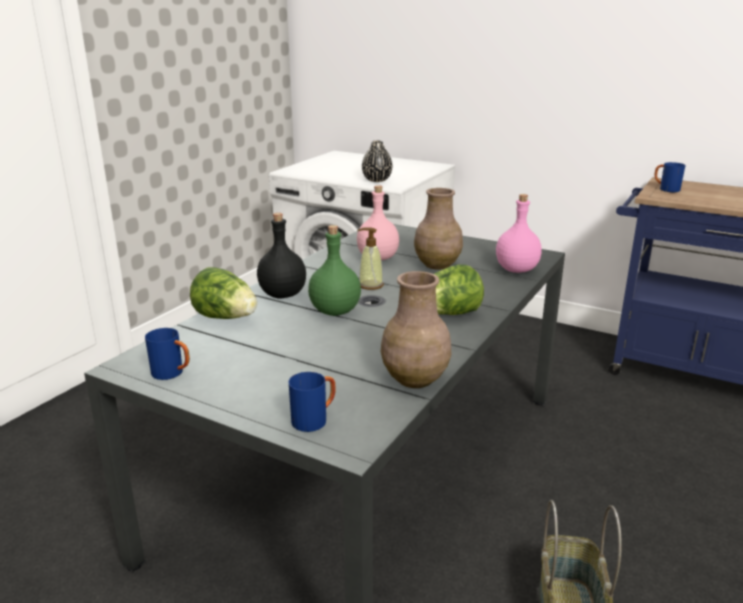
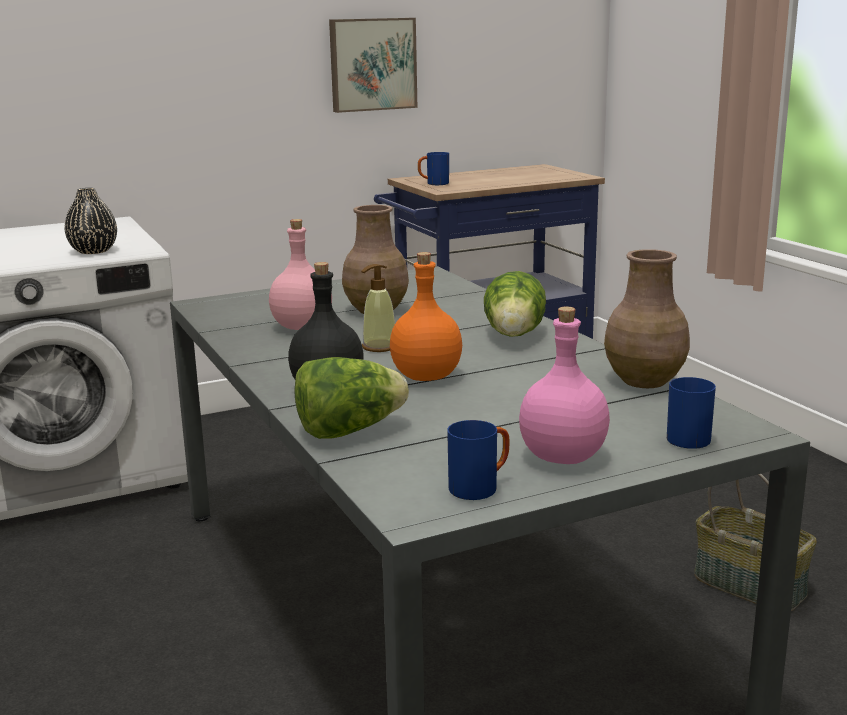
camera: 55 degrees left, 5 degrees down
(334, 311) = (425, 376): green bottle -> orange bottle
(516, 269) = (448, 289): pink bottle -> pink bottle (561, 456)
(659, 80) = (372, 64): none -> picture

